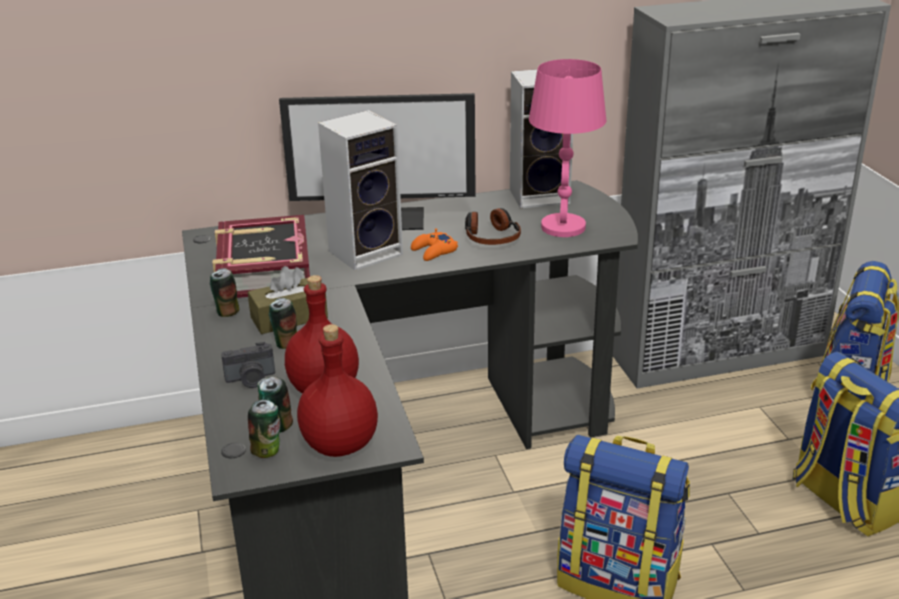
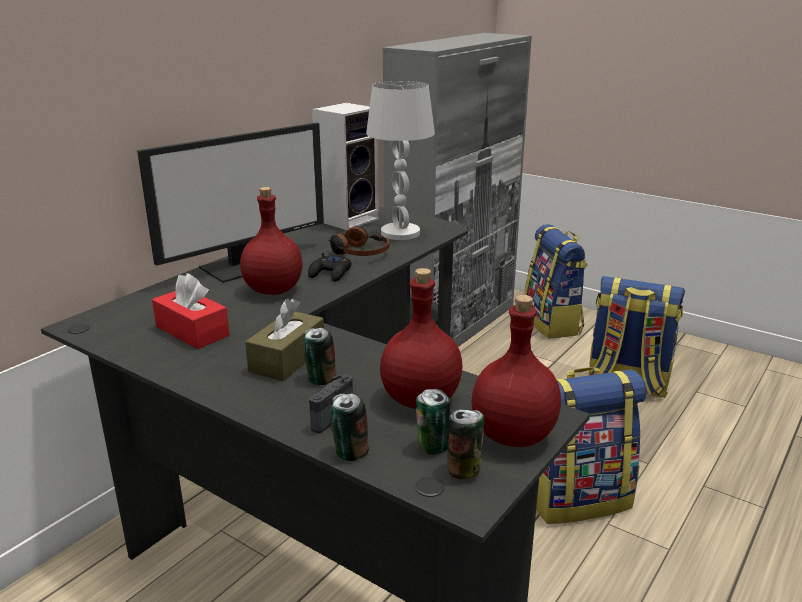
camera: 40 degrees left, 5 degrees down
(227, 312) = (214, 376): can -> can (349, 452)
(263, 269) = (192, 331): book -> red tissue box
(367, 251) = (272, 290): speaker -> red bottle
(434, 251) = (330, 273): orange game controller -> black game controller
(563, 227) = (400, 233): pink table lamp -> white table lamp

